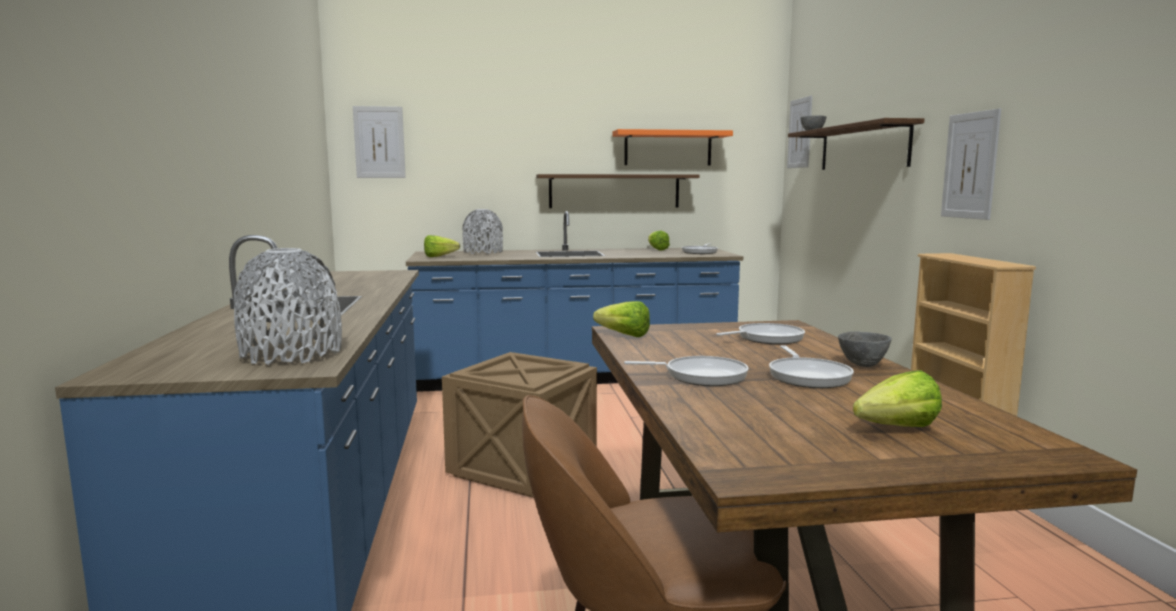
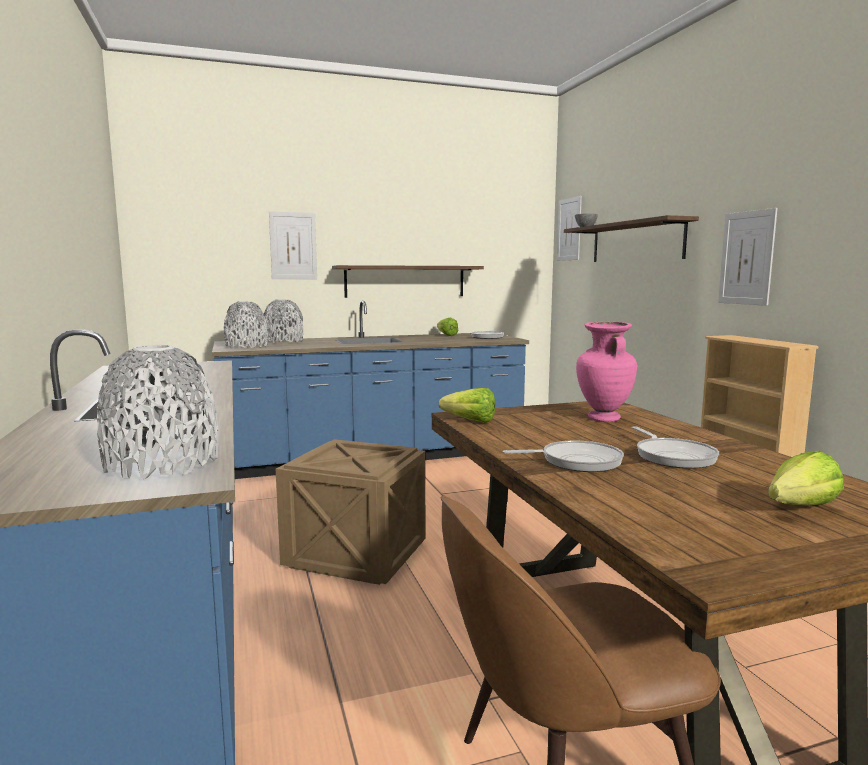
camera: 10 degrees left, 0 degrees up
(379, 142) = (174, 233): picture -> picture (293, 246)
(442, 256) = (246, 346): lettuce -> grey vase
(668, 148) = (452, 242): orange shelf -> none
(766, 338) = (603, 419): frying pan -> pink vase
(863, 365) = (710, 442): grey bowl -> none

